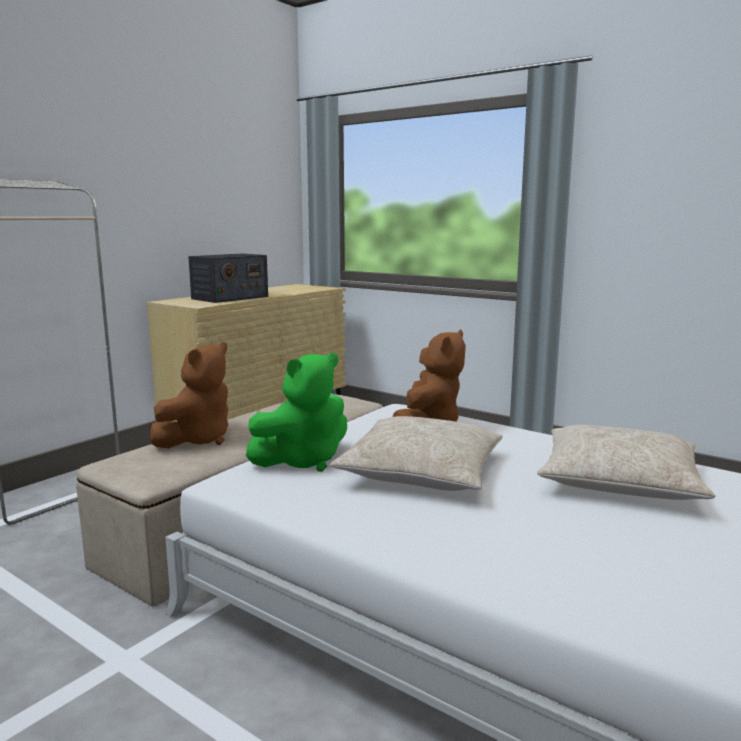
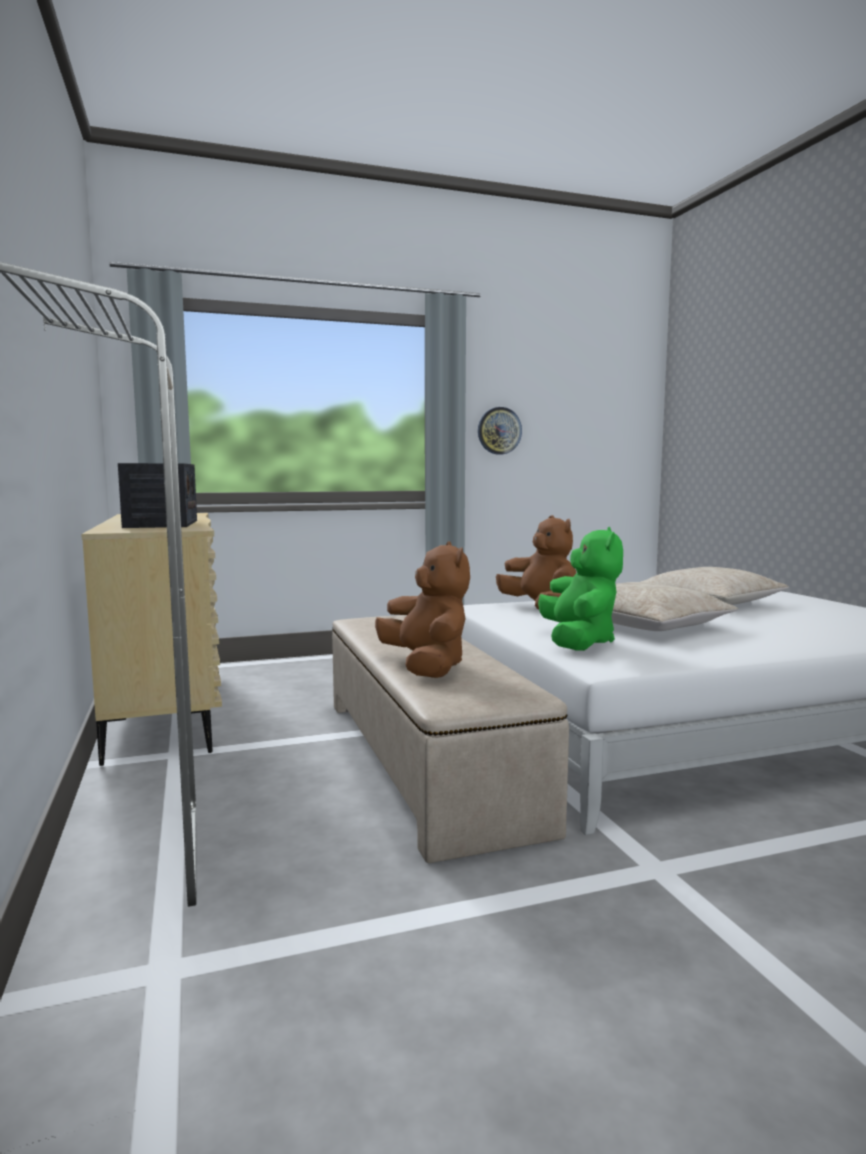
camera: 55 degrees left, 5 degrees down
(621, 217) = (499, 430): none -> wall clock

